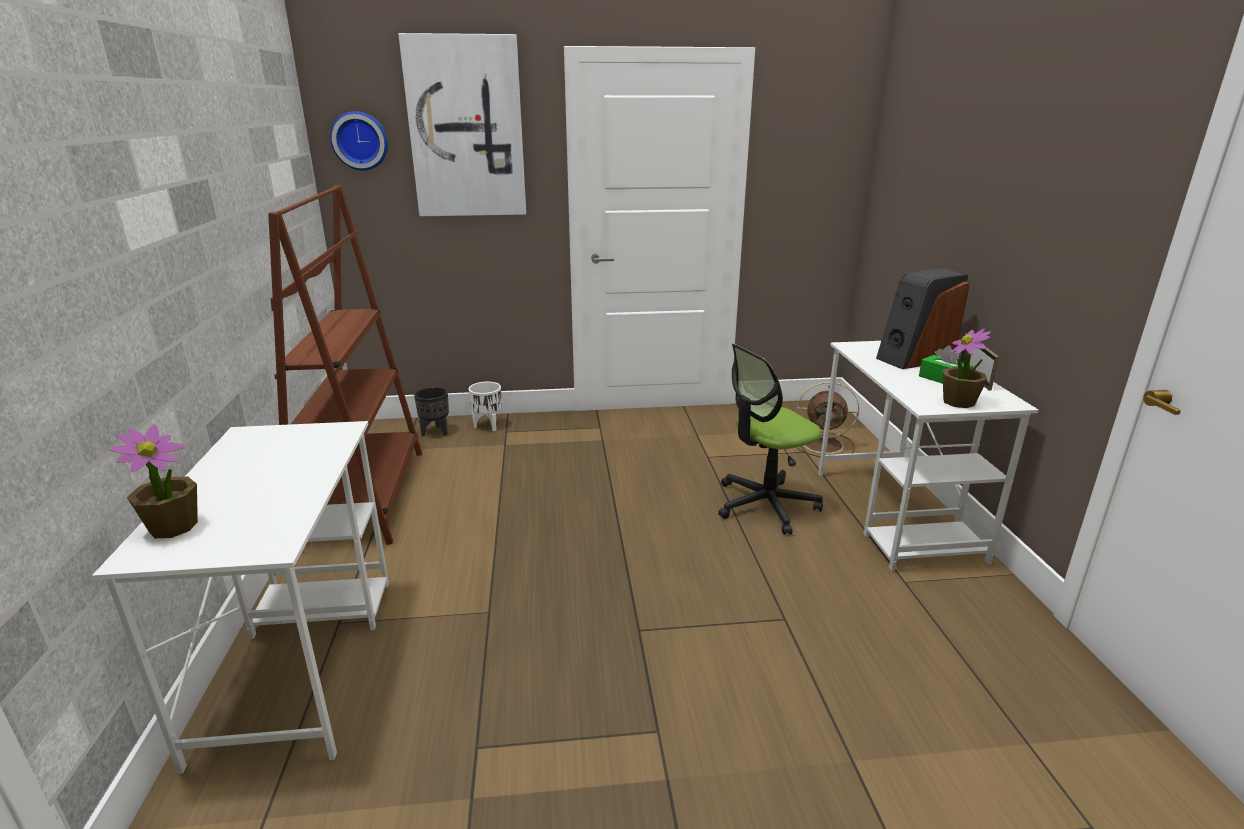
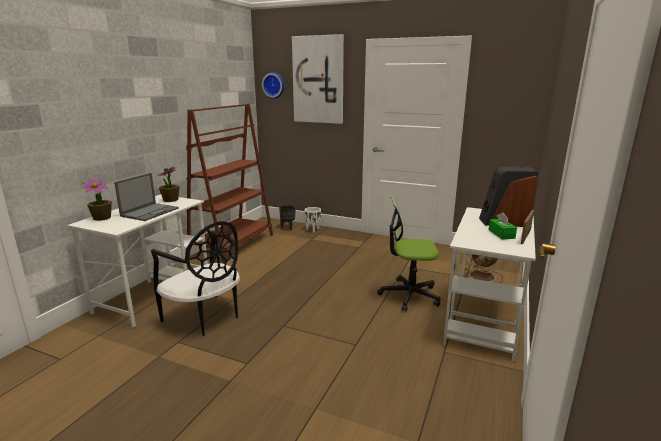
camera: 30 degrees right, 5 degrees down
(284, 478) = (150, 212): none -> laptop
(474, 670) = (205, 317): none -> black chair
(958, 402) = (487, 245): potted plant -> potted plant (170, 200)

